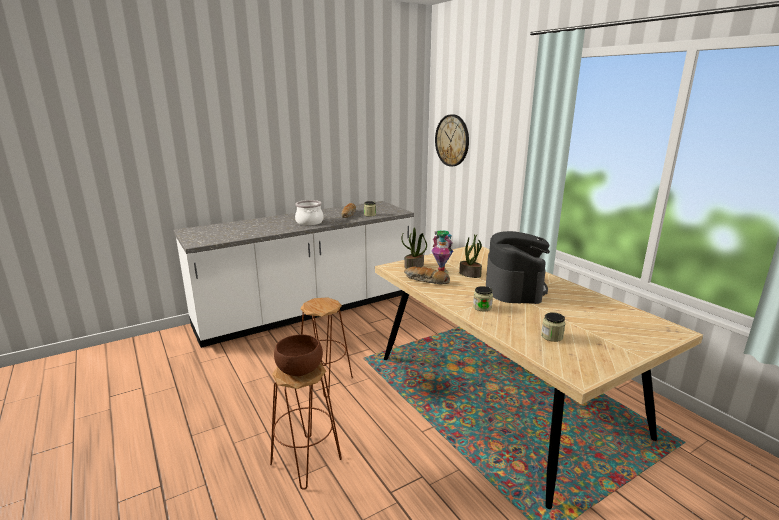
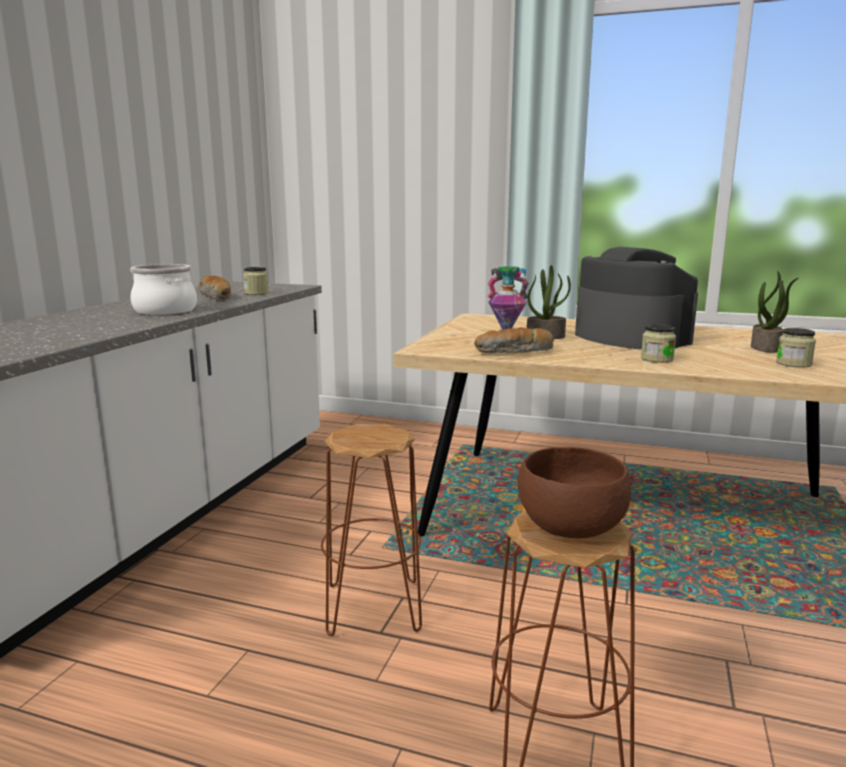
camera: 40 degrees left, 5 degrees down
(414, 266) = (452, 343): potted plant -> potted plant (766, 348)
(452, 140) = (331, 168): wall clock -> none

